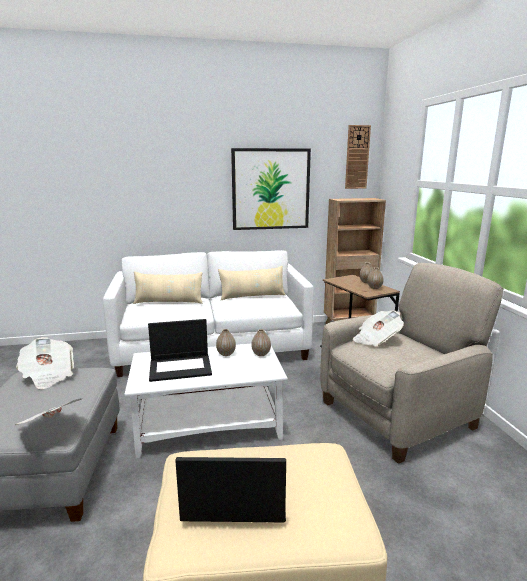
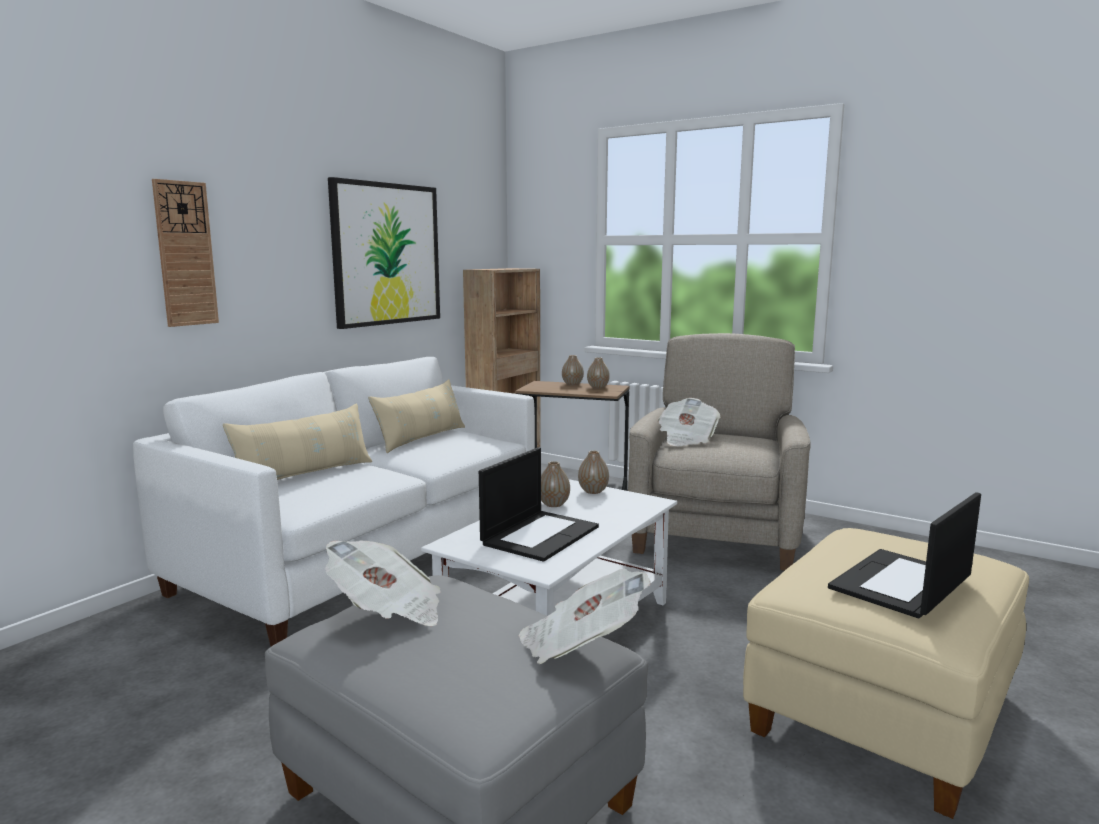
camera: 45 degrees left, 5 degrees down
(357, 157) = (484, 206): wall clock -> wall clock (185, 254)

